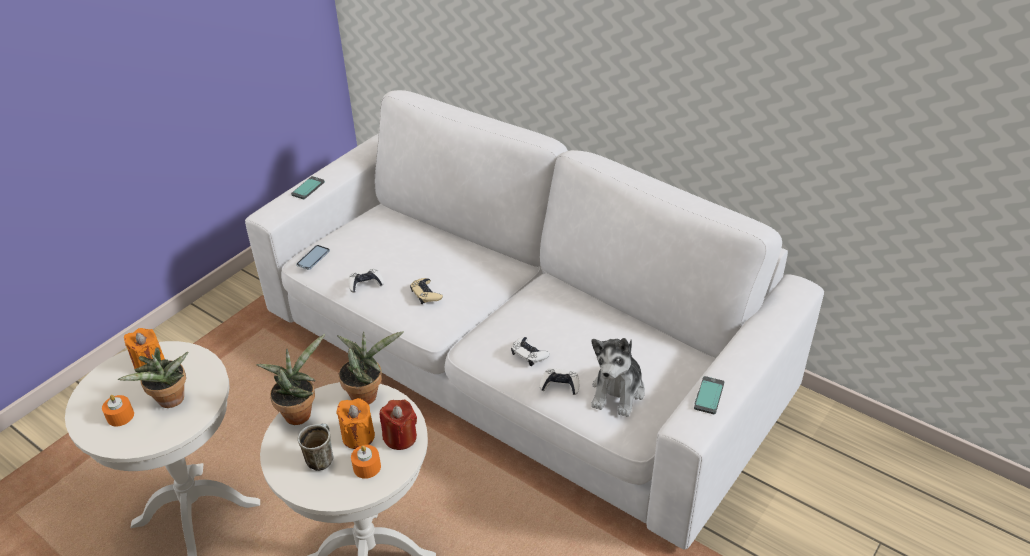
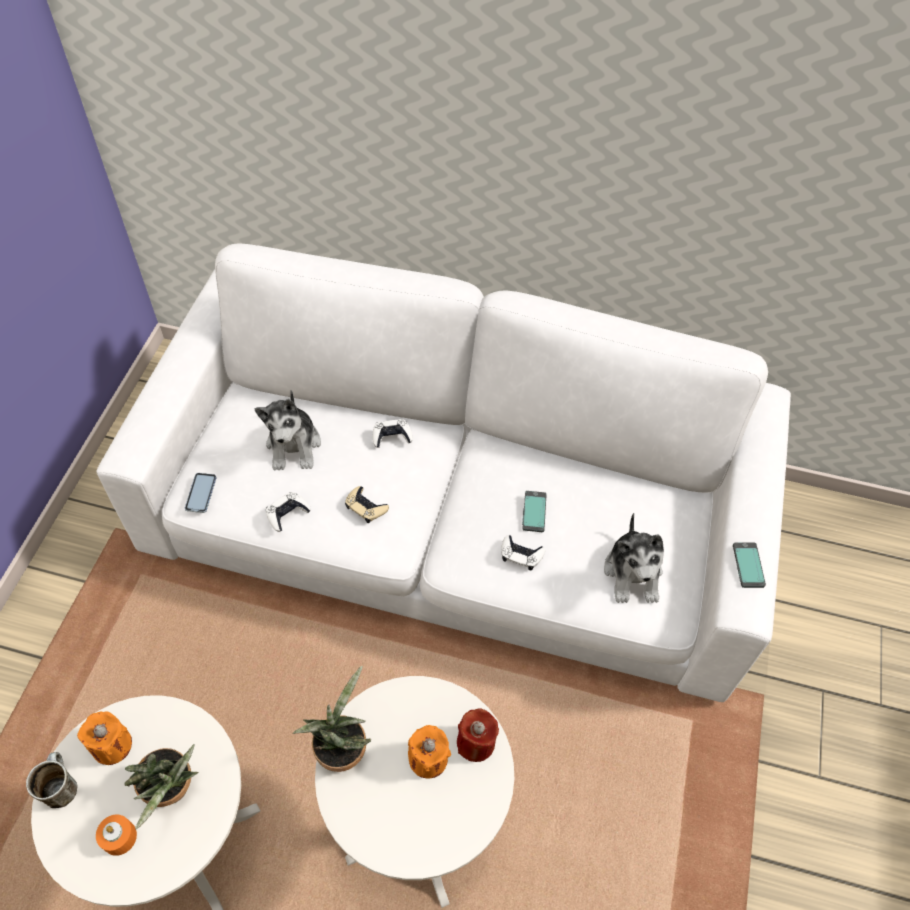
camera: 25 degrees left, 15 degrees up
(308, 188) = (158, 404): phone -> phone (534, 512)
(320, 457) = (401, 804): mug -> mug (61, 786)
(367, 394) = (407, 696): potted plant -> none
(367, 467) = (460, 797): orange candle -> none
(396, 245) = (294, 445): none -> plush toy
(560, 385) = (572, 585): white game controller -> white game controller (391, 436)

